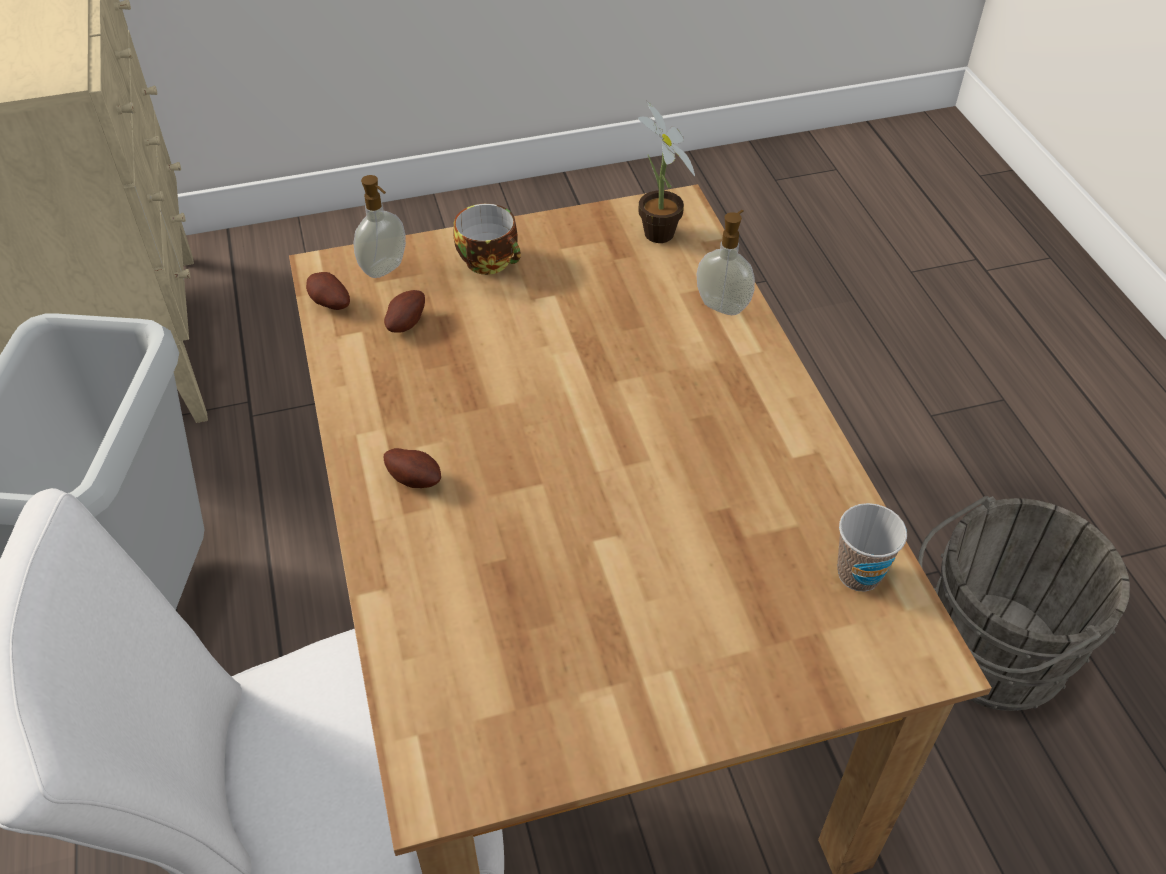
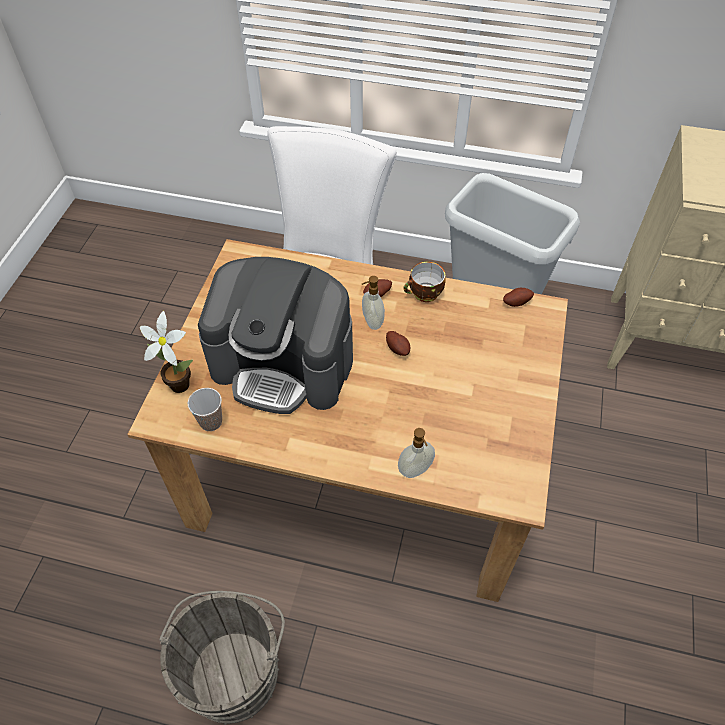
camera: 120 degrees right, 5 degrees up
(385, 269) = (534, 332): soap dispenser -> soap dispenser (372, 322)
(405, 322) = (484, 325): potato -> potato (398, 348)
(491, 261) = (516, 379): cup -> cup (424, 294)
(658, 237) = (496, 471): potted plant -> potted plant (177, 383)
(667, 536) = (283, 364): none -> coffee machine

